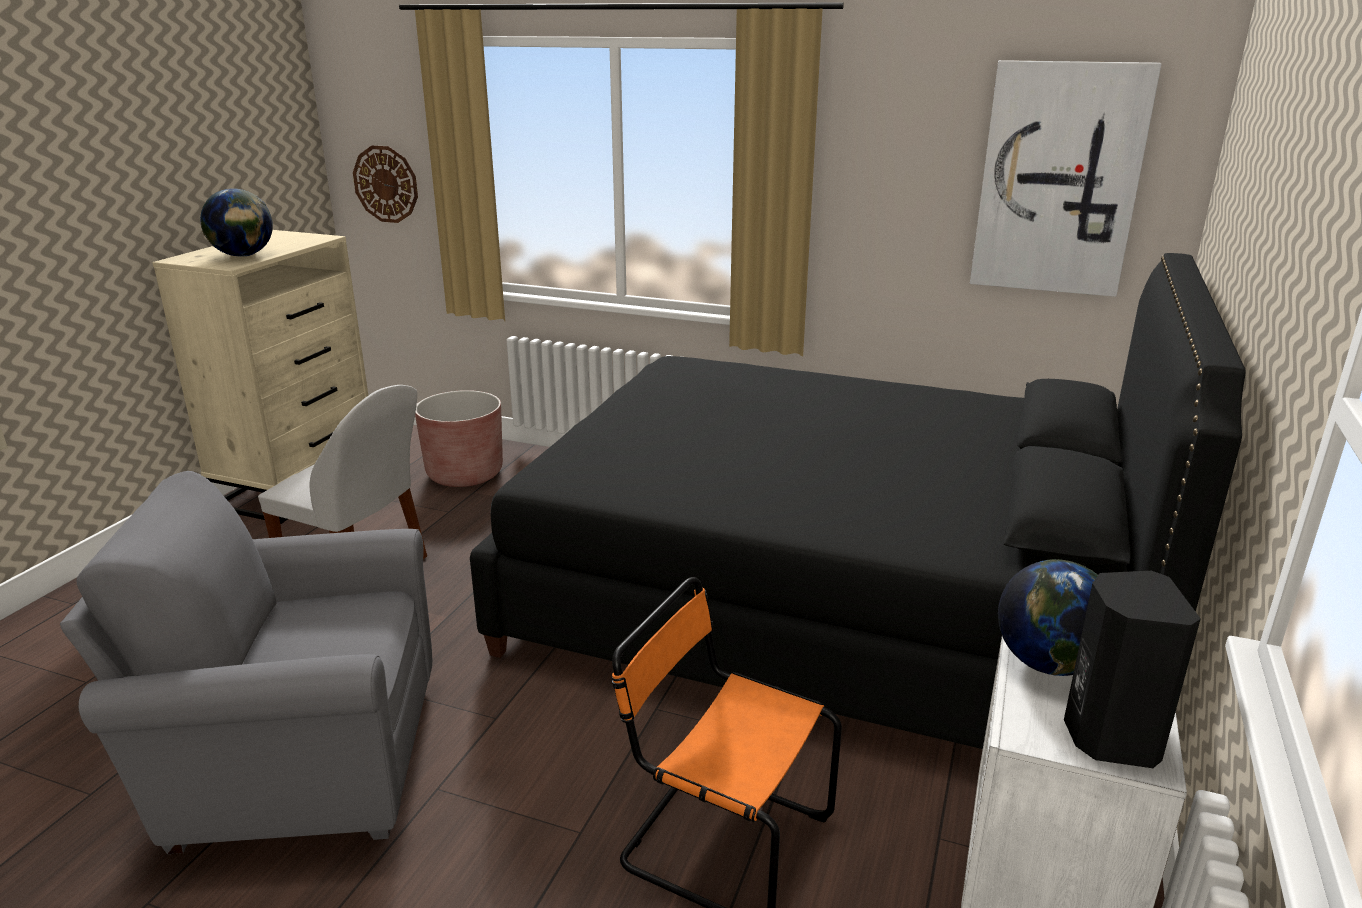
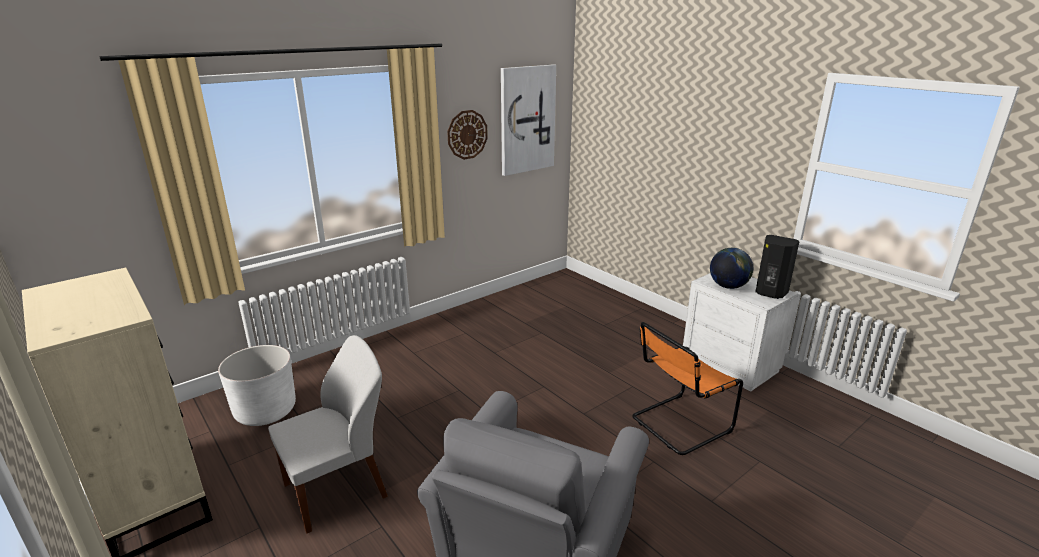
camera: 60 degrees left, 0 degrees up
(243, 256) = (107, 309): globe -> none
(386, 184) = (82, 217): wall clock -> wall clock (467, 134)
(465, 474) = (265, 411): brown planter -> white planter
(827, 603) = (544, 342): black bed -> none

